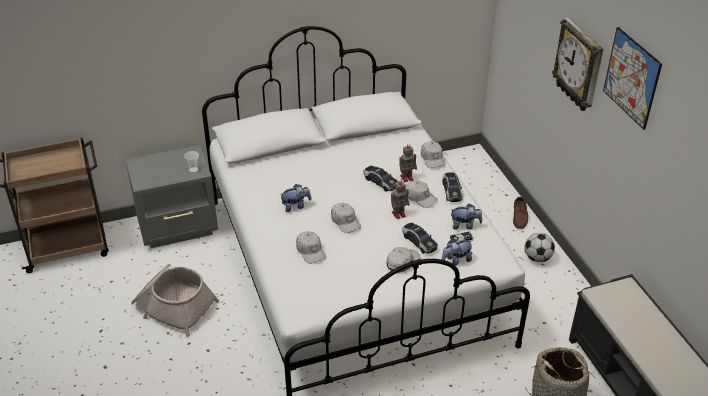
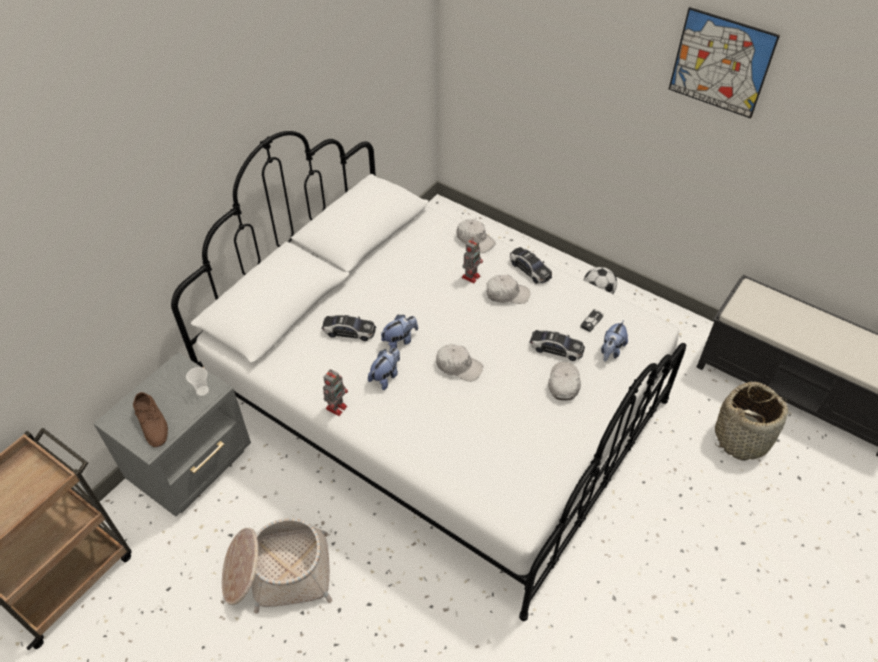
camera: 35 degrees left, 10 degrees up
(310, 251) = (457, 426): white cap -> none
(380, 182) = (449, 296): toy car -> toy car (349, 331)
(399, 214) = (505, 325): toy robot -> toy robot (337, 406)
(465, 225) = (580, 304): plush toy -> plush toy (400, 341)
(520, 216) = (543, 257): brown shoe -> brown shoe (152, 422)
(579, 65) = (617, 68): wall clock -> none

